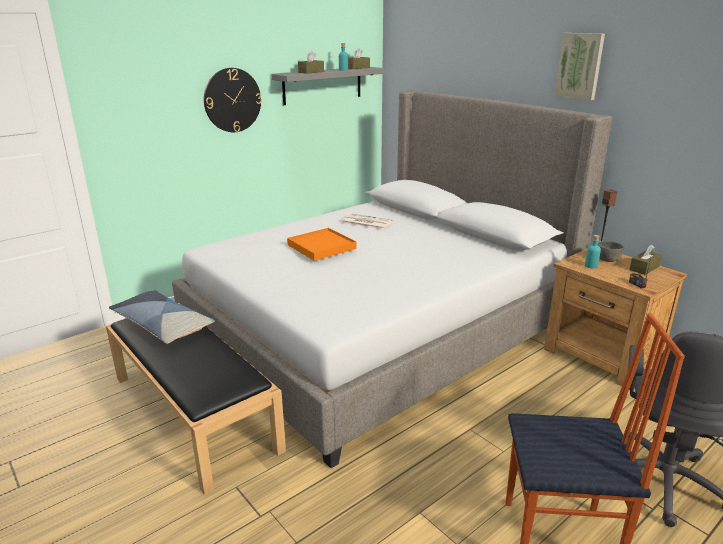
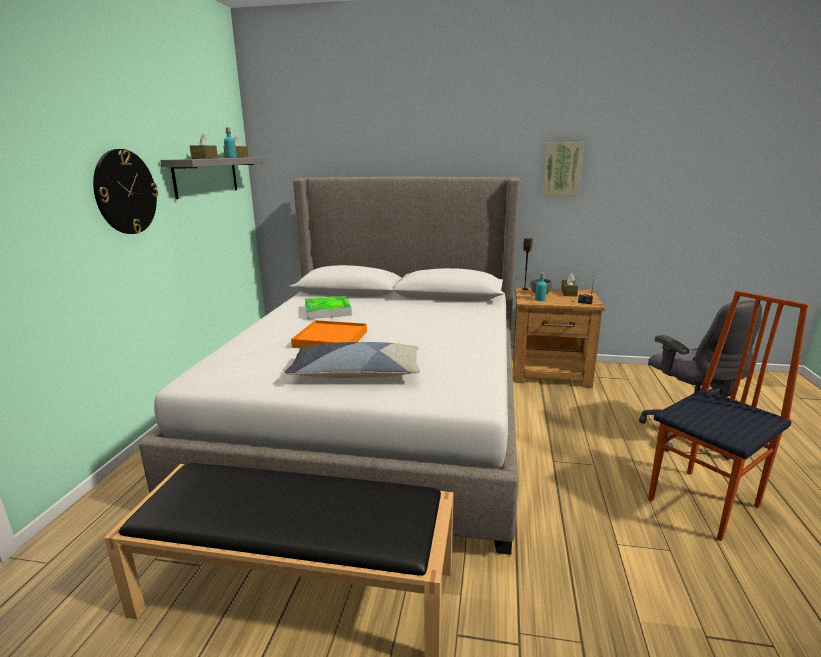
camera: 40 degrees left, 5 degrees down
(162, 325) = (215, 493): pillow -> pillow (356, 373)
(365, 222) = (327, 311): newspaper -> tray
(580, 66) = (480, 140): picture -> picture (562, 169)

